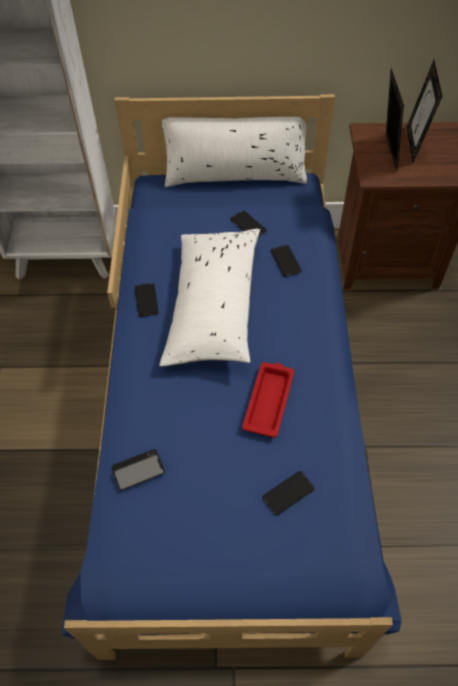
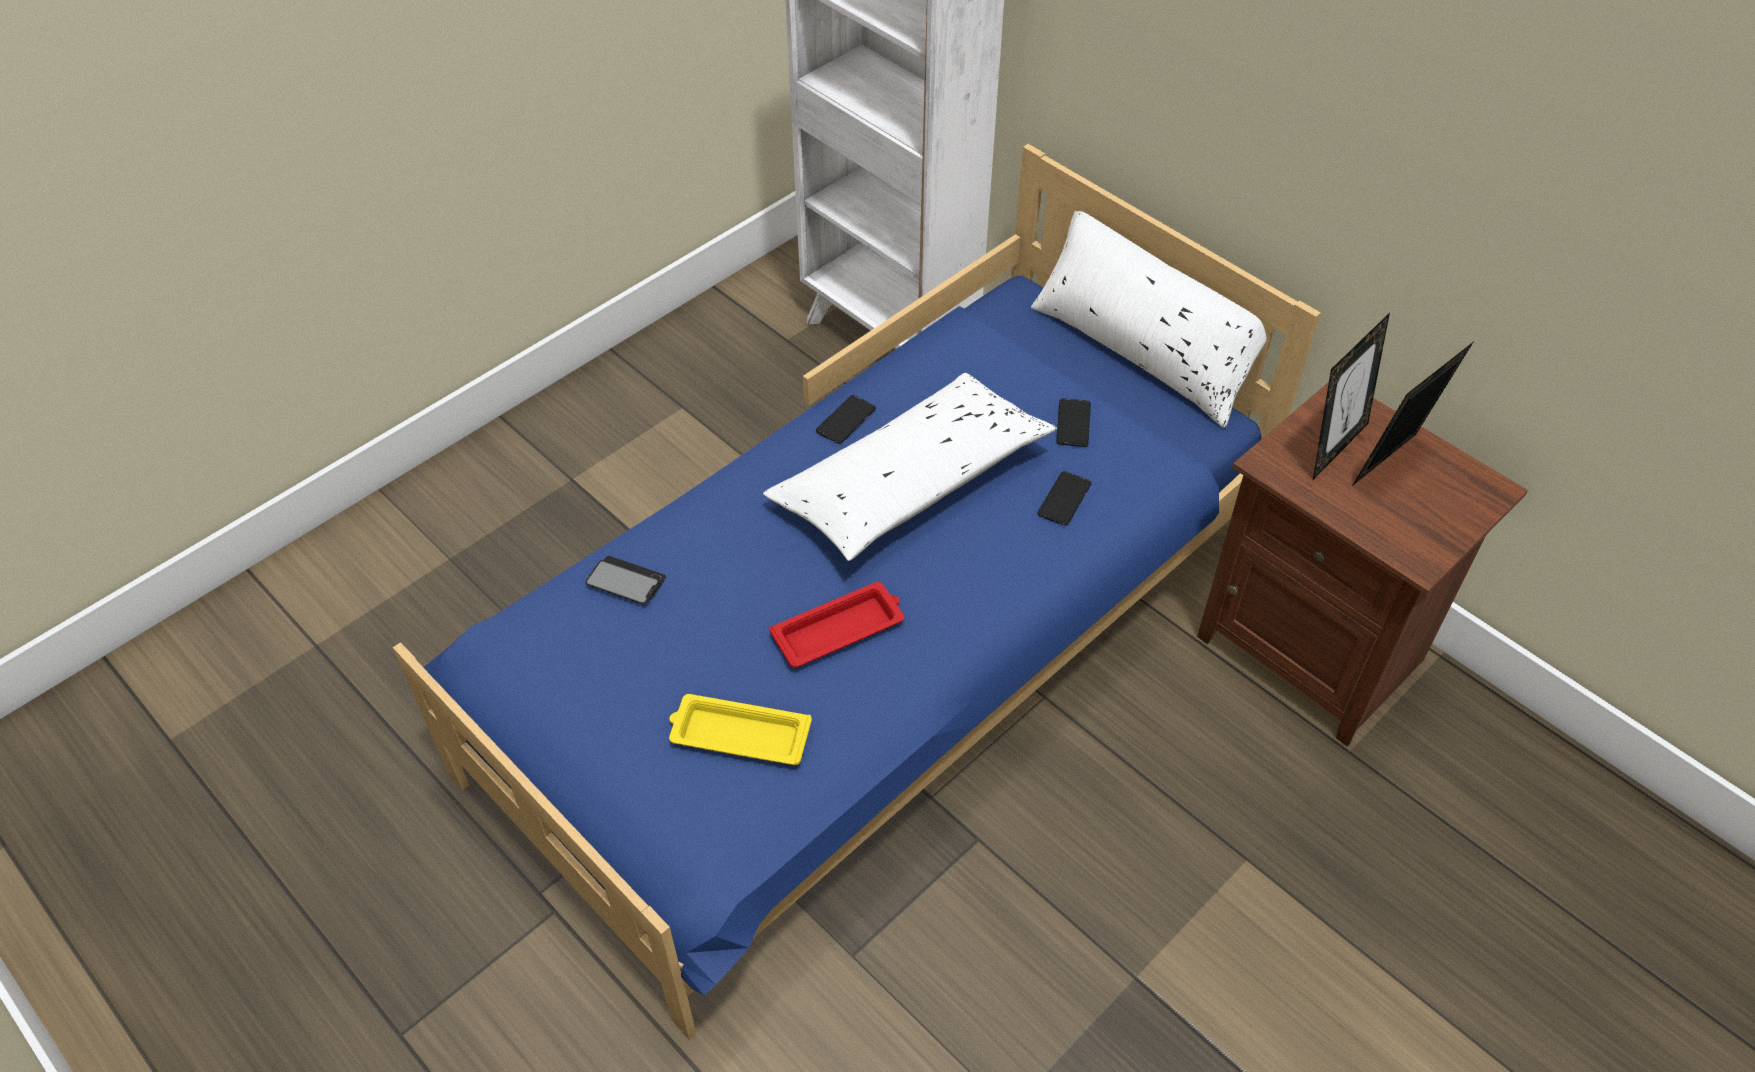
camera: 45 degrees right, 5 degrees down
(288, 493) = (738, 735): phone -> yellow tray

